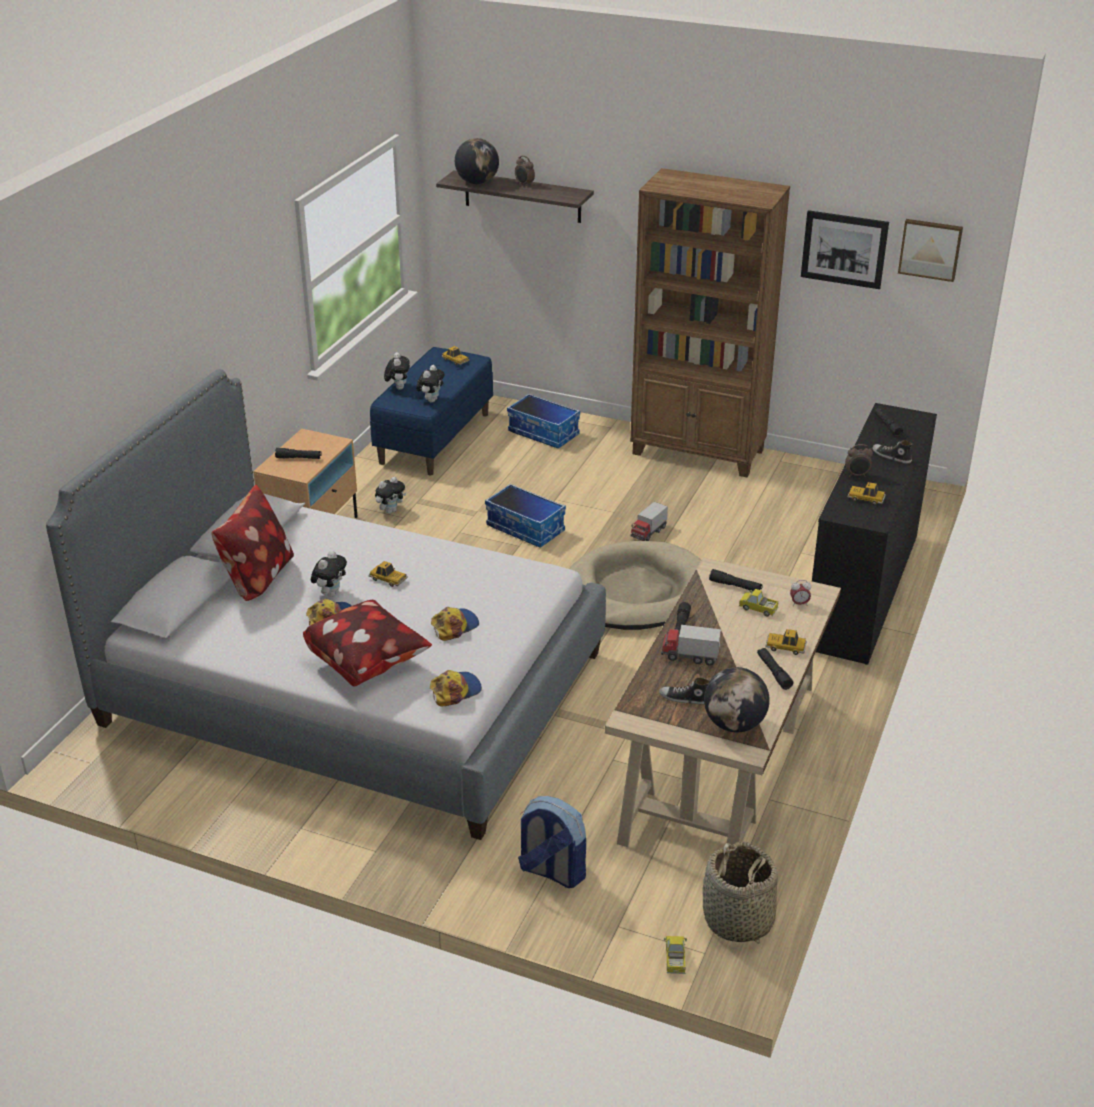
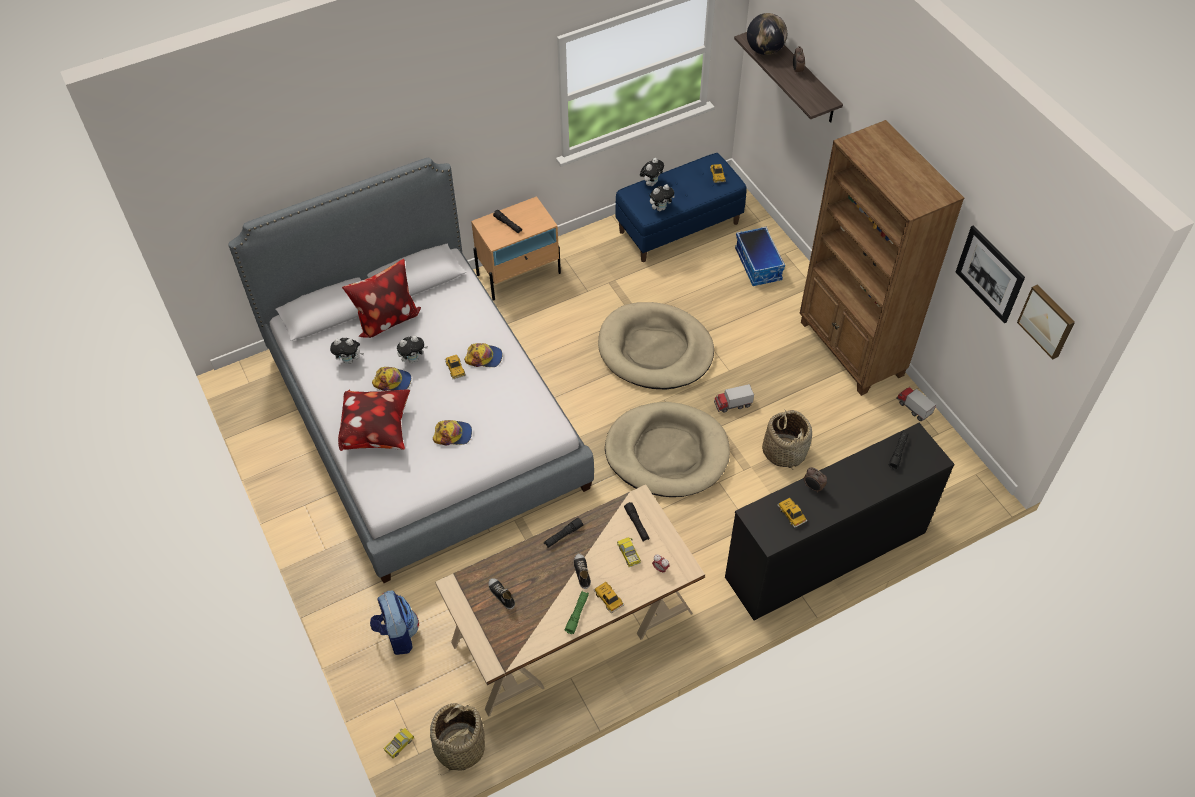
camera: 40 degrees right, 20 degrees up
(391, 510) = (586, 280): plush toy -> plush toy (349, 360)
(455, 691) = (400, 488): cap -> cap (484, 357)
(526, 528) = (655, 350): storage box -> beige dog bed
(690, 656) = (542, 563): toy truck -> toy truck (913, 408)
(734, 724) = (507, 637): globe -> none
(735, 541) = (784, 451): none -> basket
(773, 672) = (577, 614): black flashlight -> green flashlight
(891, 457) = (861, 486): shoe -> shoe (581, 572)

